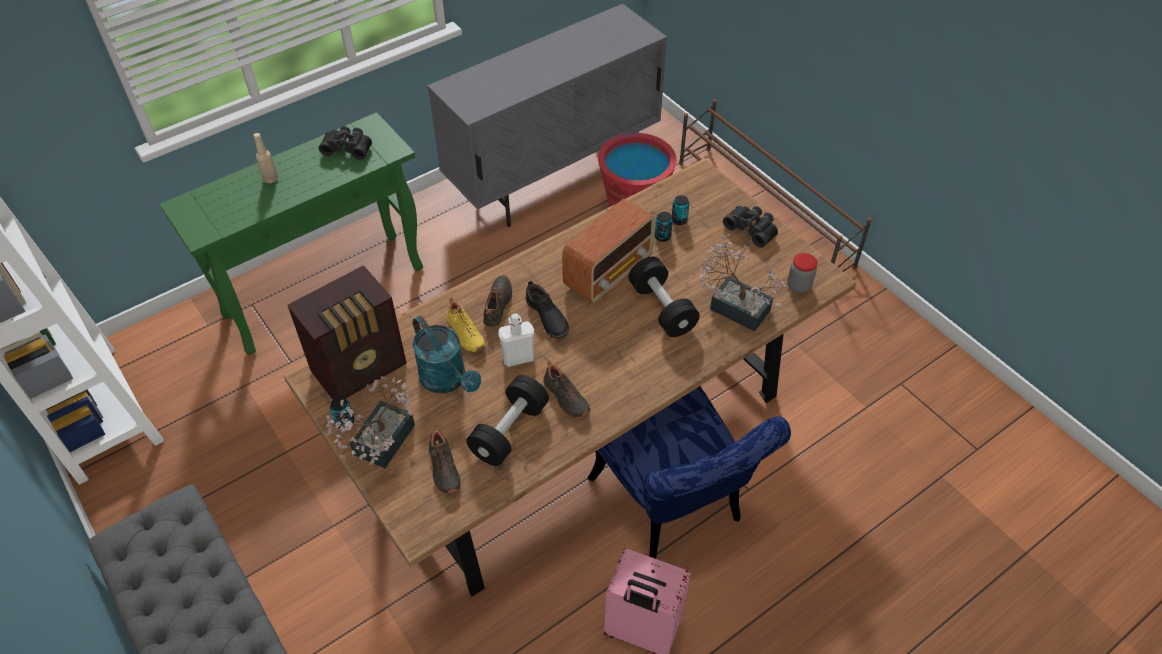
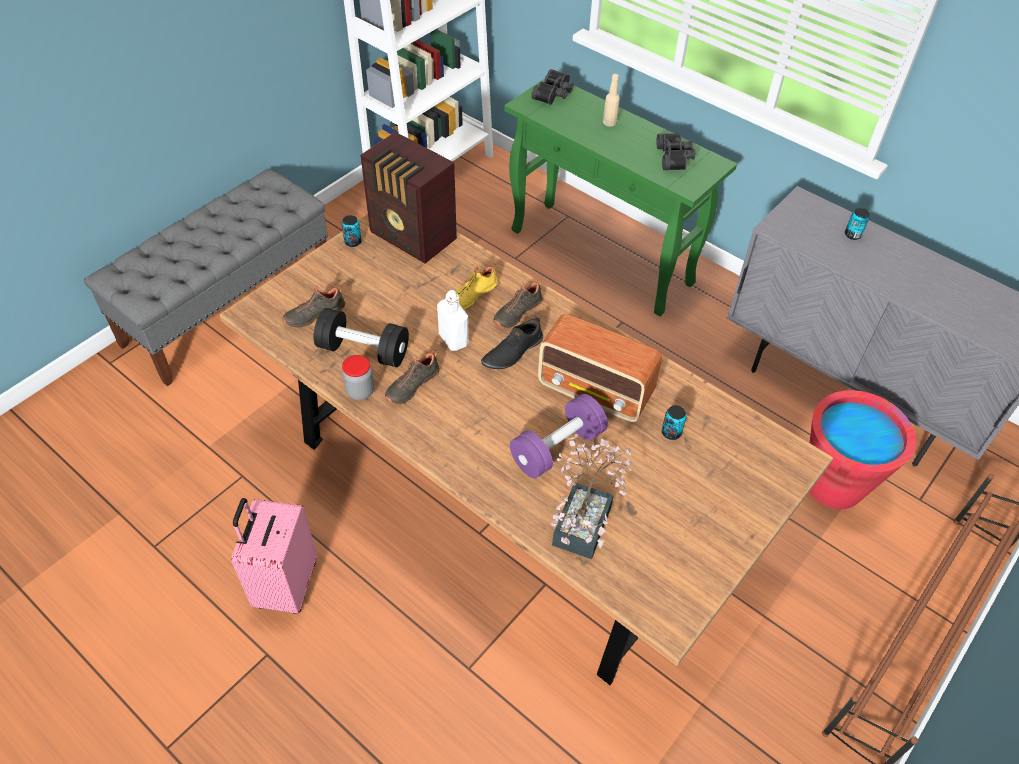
camera: 75 degrees right, 0 degrees up
(379, 445) = (332, 268): potted plant -> none
(448, 380) = (413, 296): turquoise watering can -> none
(499, 305) = (516, 312): black shoe -> black shoe turned 135 degrees clockwise
(662, 308) = (557, 448): black dumbbell -> purple dumbbell
(673, 508) = (427, 593): blue chair -> none
(679, 220) = (706, 445): can -> can (852, 235)
(752, 229) = (726, 525): black binoculars -> black binoculars (554, 94)
(799, 286) = (645, 588): jar -> jar (360, 391)

